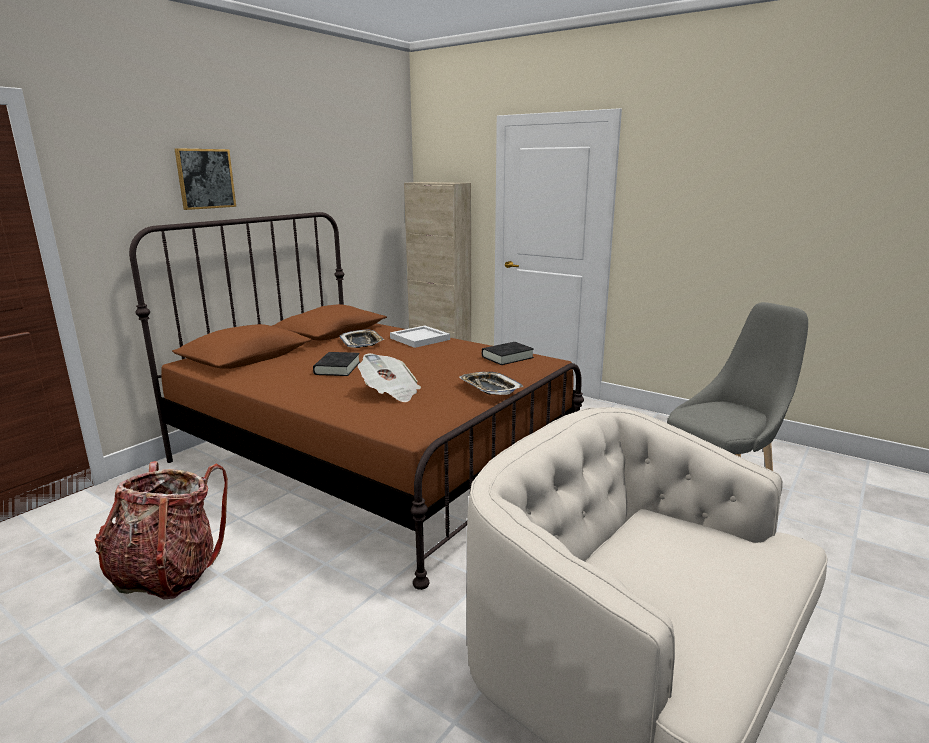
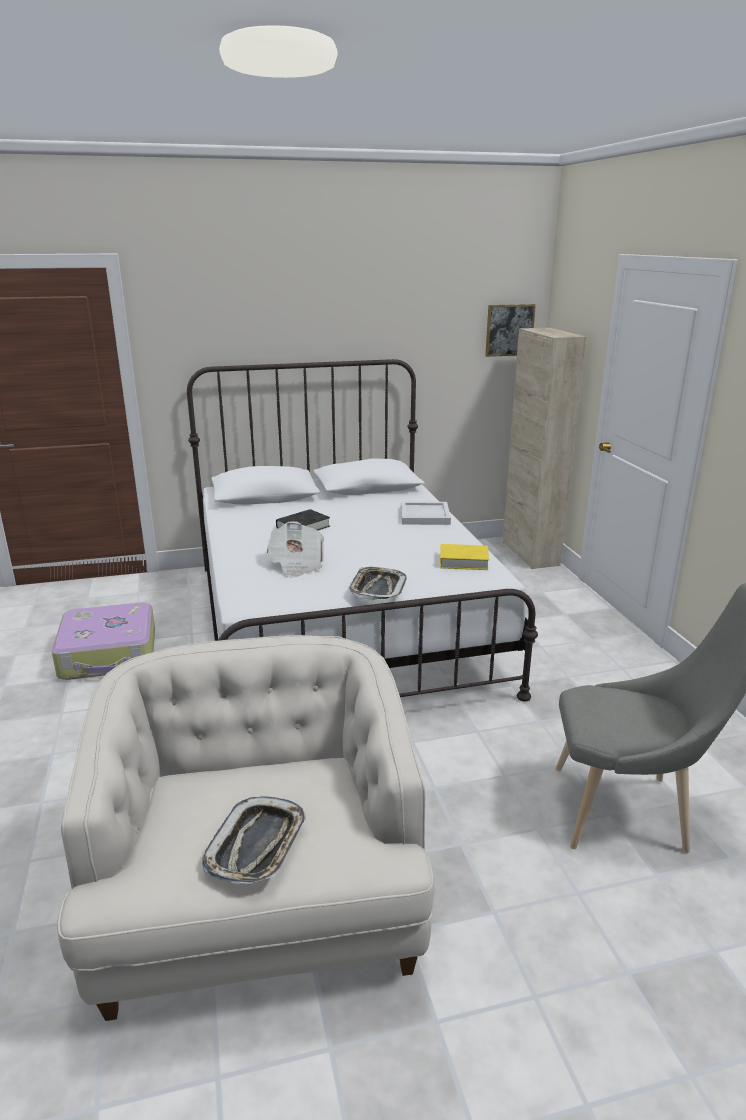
camera: 40 degrees right, 5 degrees up
(168, 573) = (109, 654): backpack -> suitcase
(205, 179) = (270, 324): picture -> picture (509, 330)
(362, 342) = (369, 506): tray -> tray (257, 846)
(373, 458) = (340, 624): brown bed -> white bed
(507, 357) = (463, 561): black book -> yellow book

